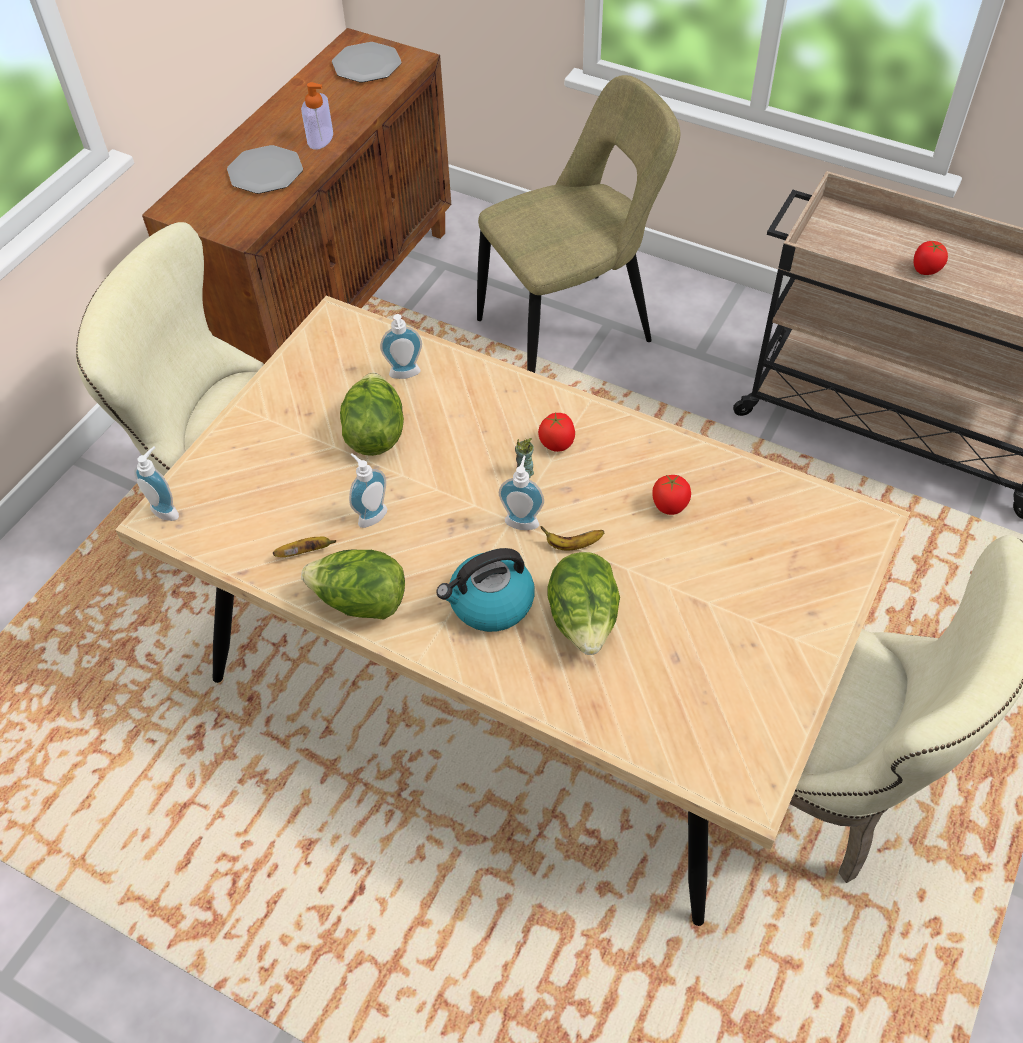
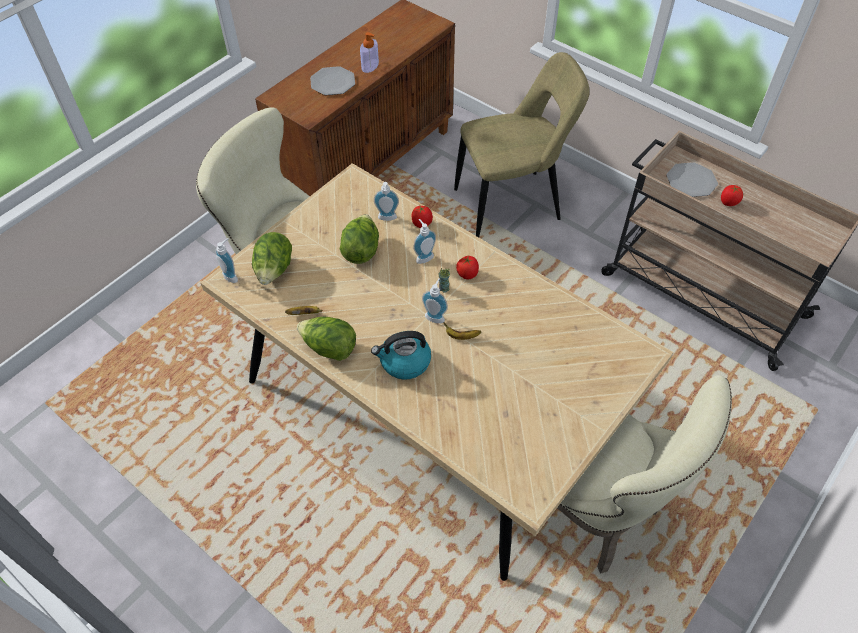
camera: 10 degrees right, 0 degrees up
(367, 64) = (409, 23): plate -> plate (691, 181)
(370, 514) = (347, 298): soap dispenser -> soap dispenser (423, 257)
(584, 620) = (457, 382): lettuce -> lettuce (274, 271)
(670, 505) = (526, 323): tomato -> tomato (422, 224)

